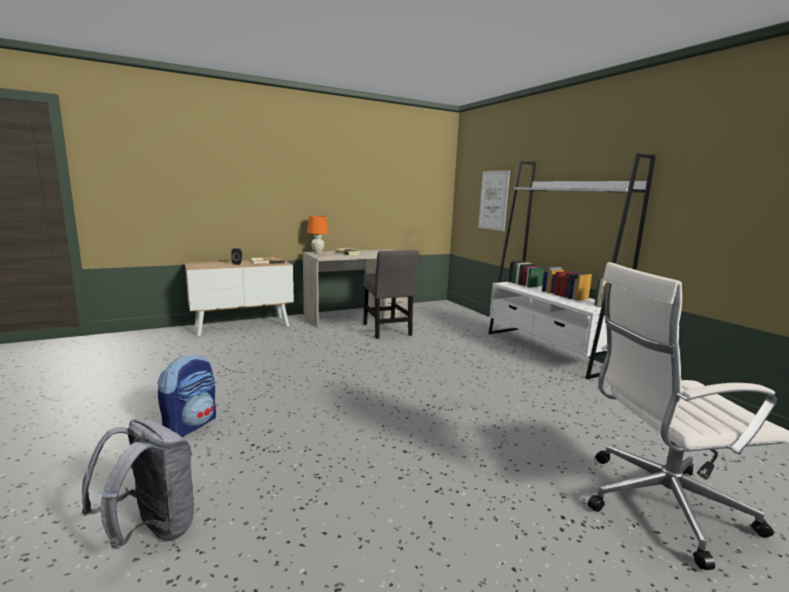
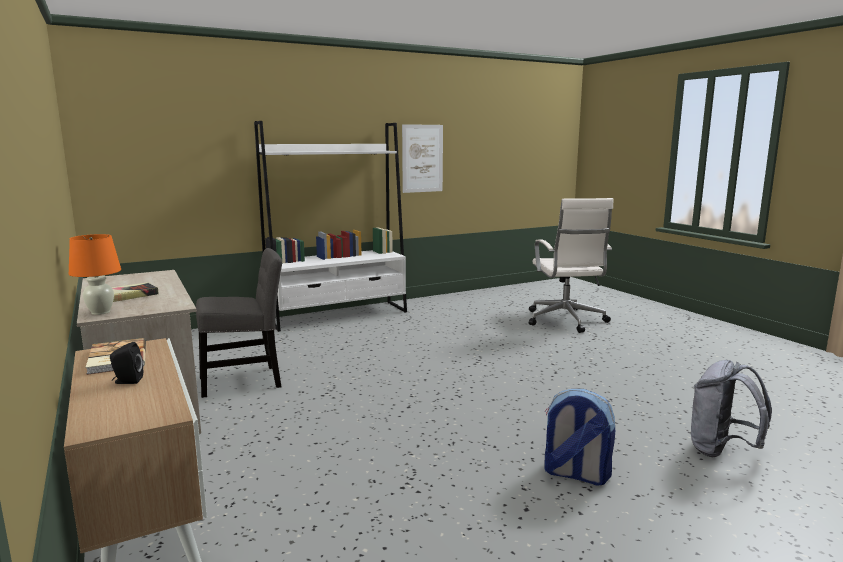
camera: 90 degrees left, 0 degrees up
(493, 200) = (182, 170): picture -> picture (422, 158)

